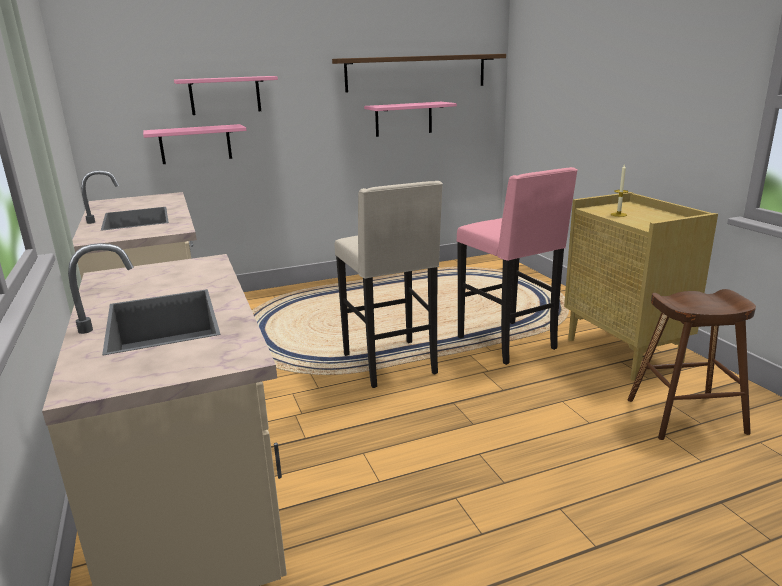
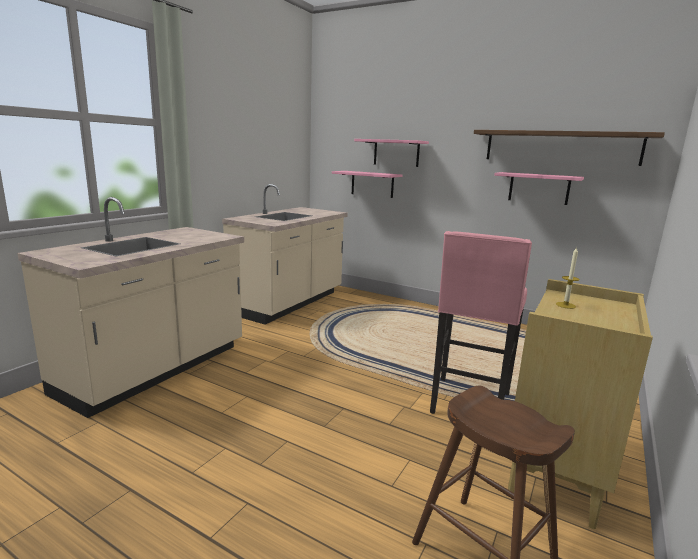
camera: 50 degrees right, 5 degrees down
(392, 364) = (363, 368): beige stool -> none

